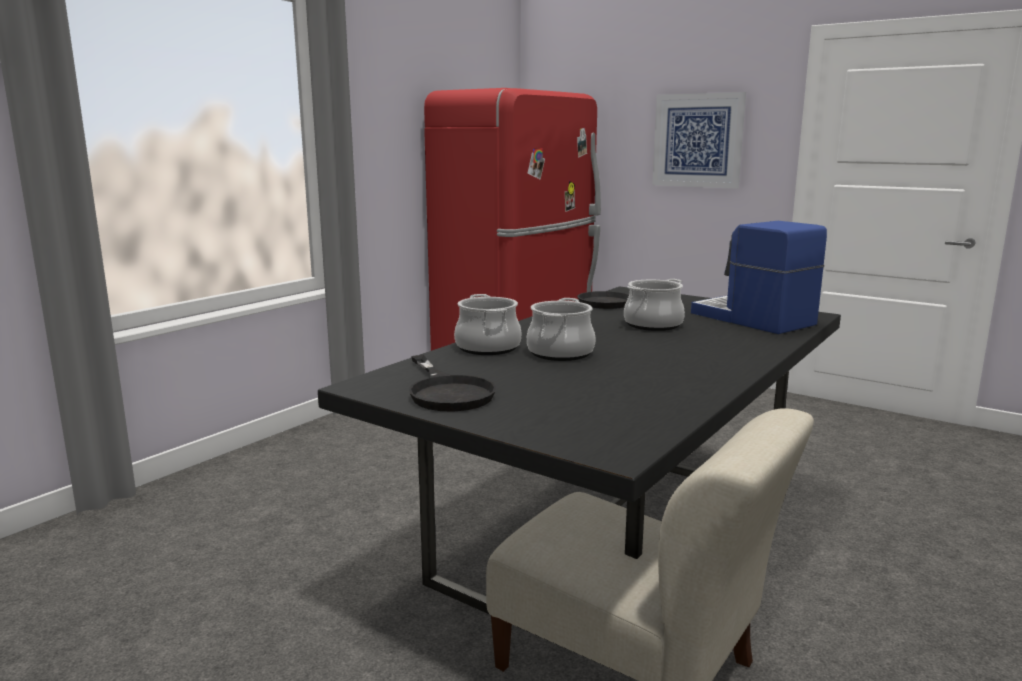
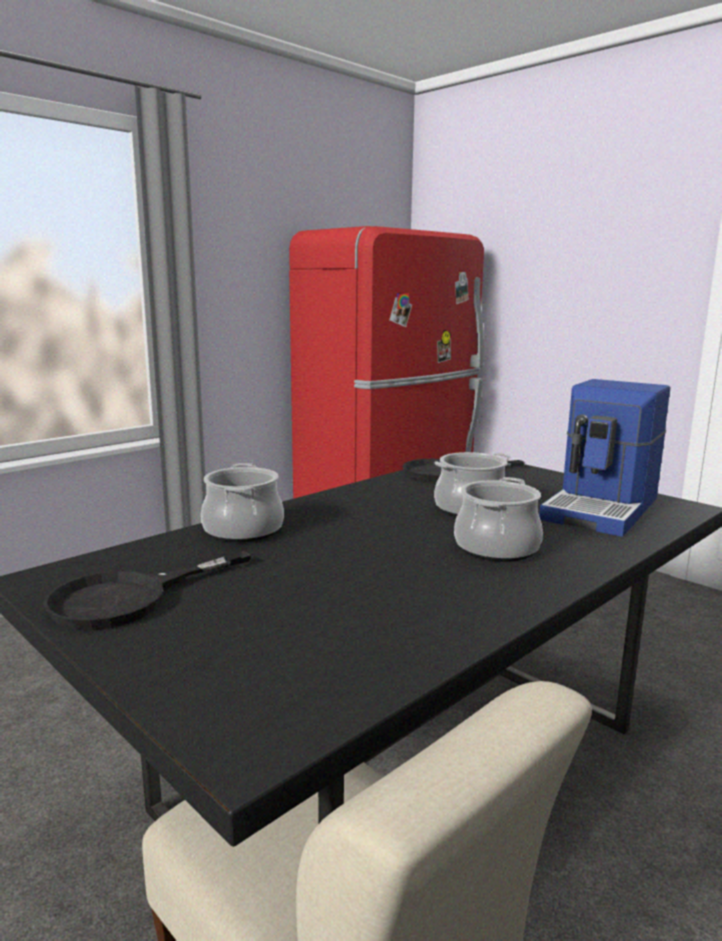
camera: 10 degrees right, 0 degrees up
(447, 391) = (129, 598): black frying pan -> black frying pan turned 60 degrees clockwise
(560, 353) = (322, 545): cooking pot -> cooking pot (496, 548)
(697, 140) = (592, 287): picture -> none
(752, 319) = (603, 509): coffee machine -> coffee machine turned 120 degrees counterclockwise

